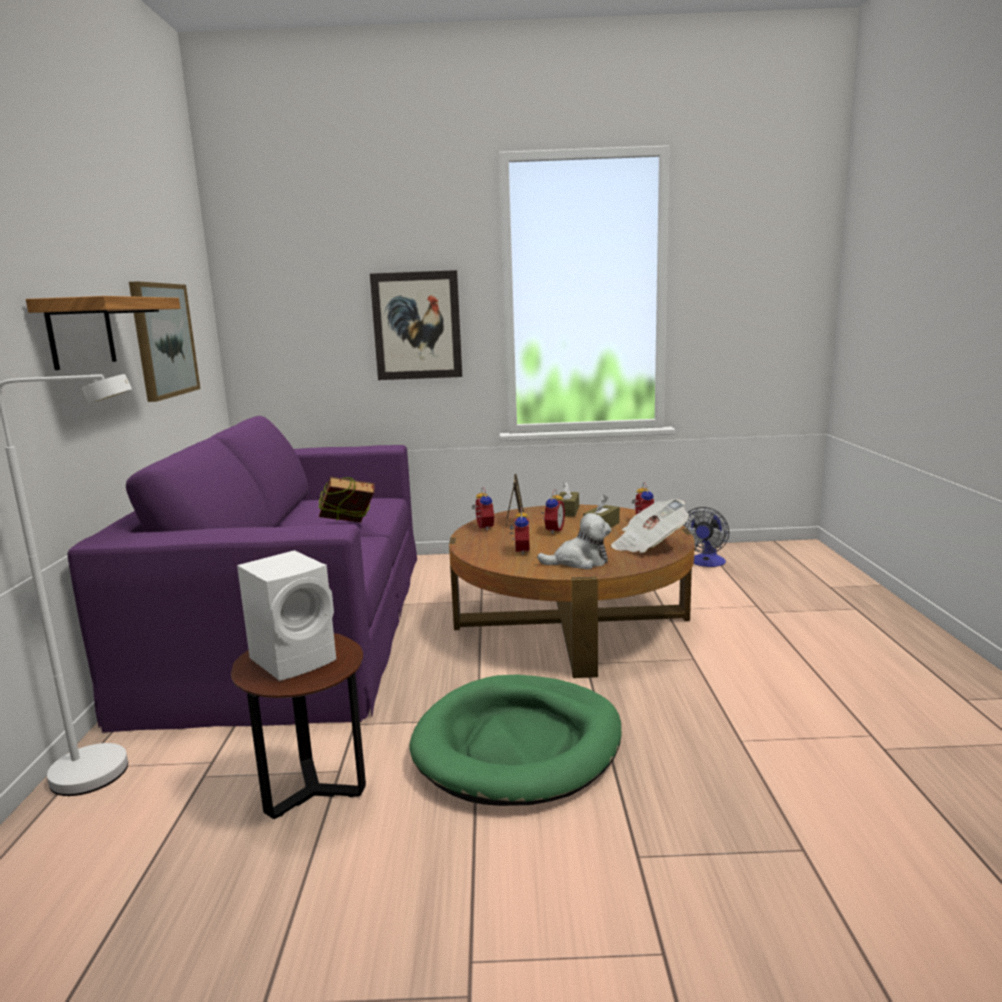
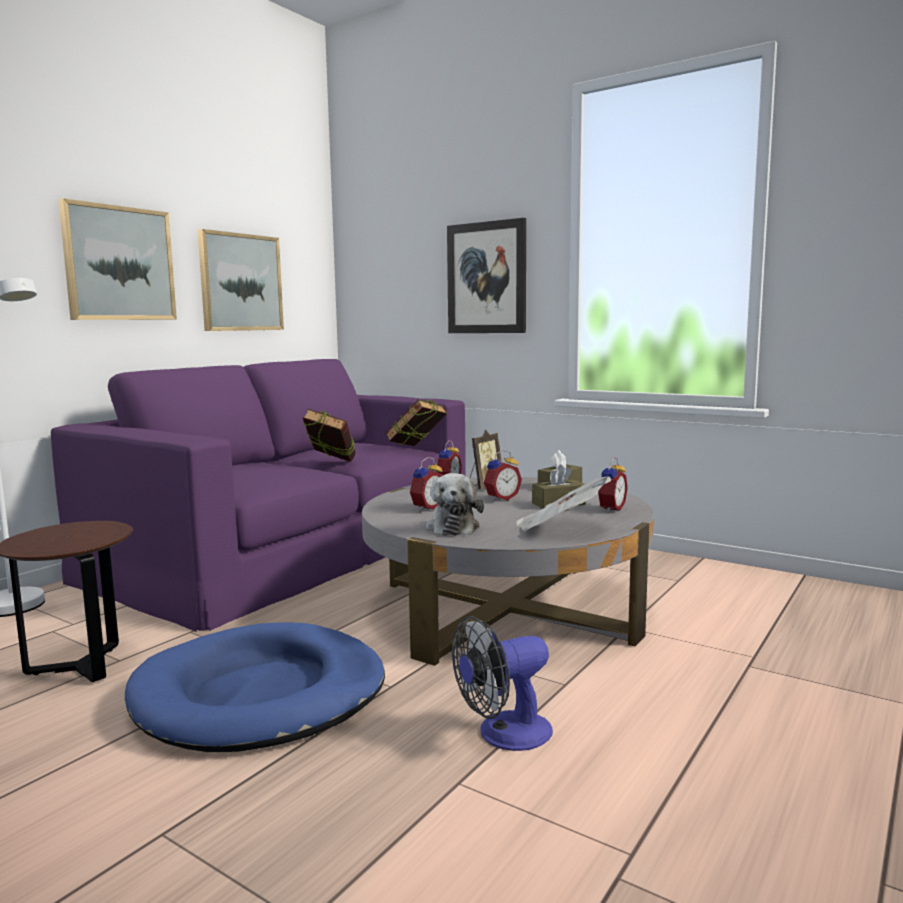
camera: 35 degrees right, 5 degrees down
(81, 332) = (119, 264): shelf -> picture
(296, 659) = (67, 535): white speaker -> none
(387, 498) = (417, 449): none -> book
(519, 745) = (260, 695): green dog bed -> blue dog bed
(570, 621) = (505, 609): brown coffee table -> grey coffee table
(579, 562) = (453, 527): plush toy -> plush toy turned 60 degrees clockwise
(706, 563) = (771, 595): fan -> fan (503, 734)

